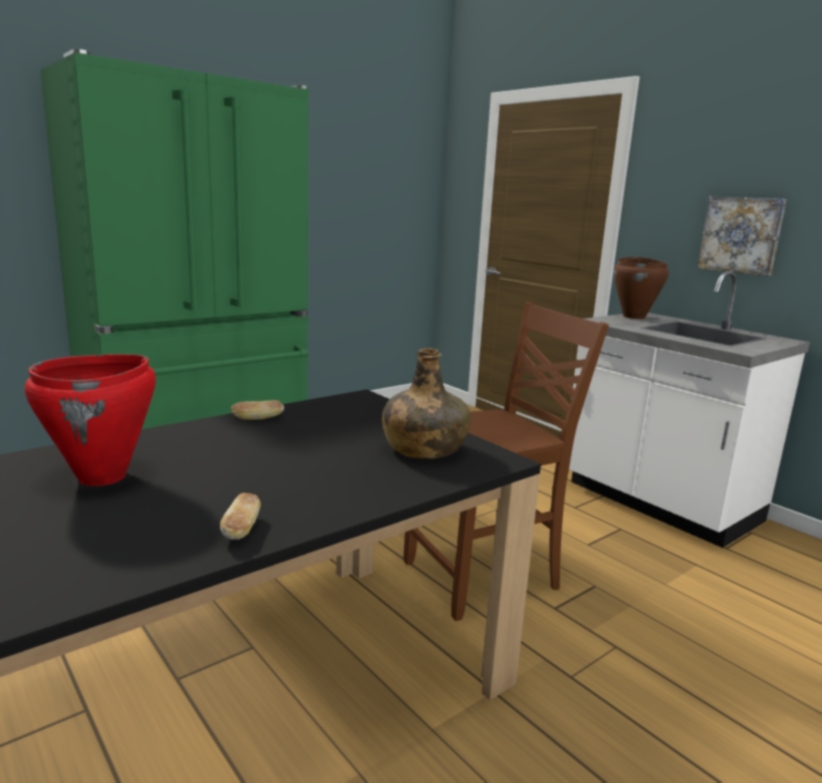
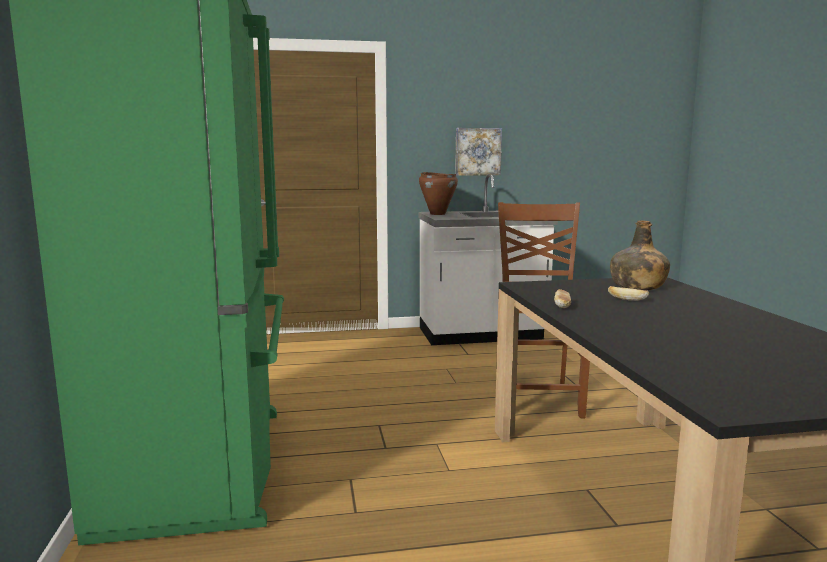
camera: 60 degrees left, 5 degrees down
(103, 477) = (685, 342): red cooking pot -> none
(242, 529) = (767, 322): bread -> bread (627, 300)

